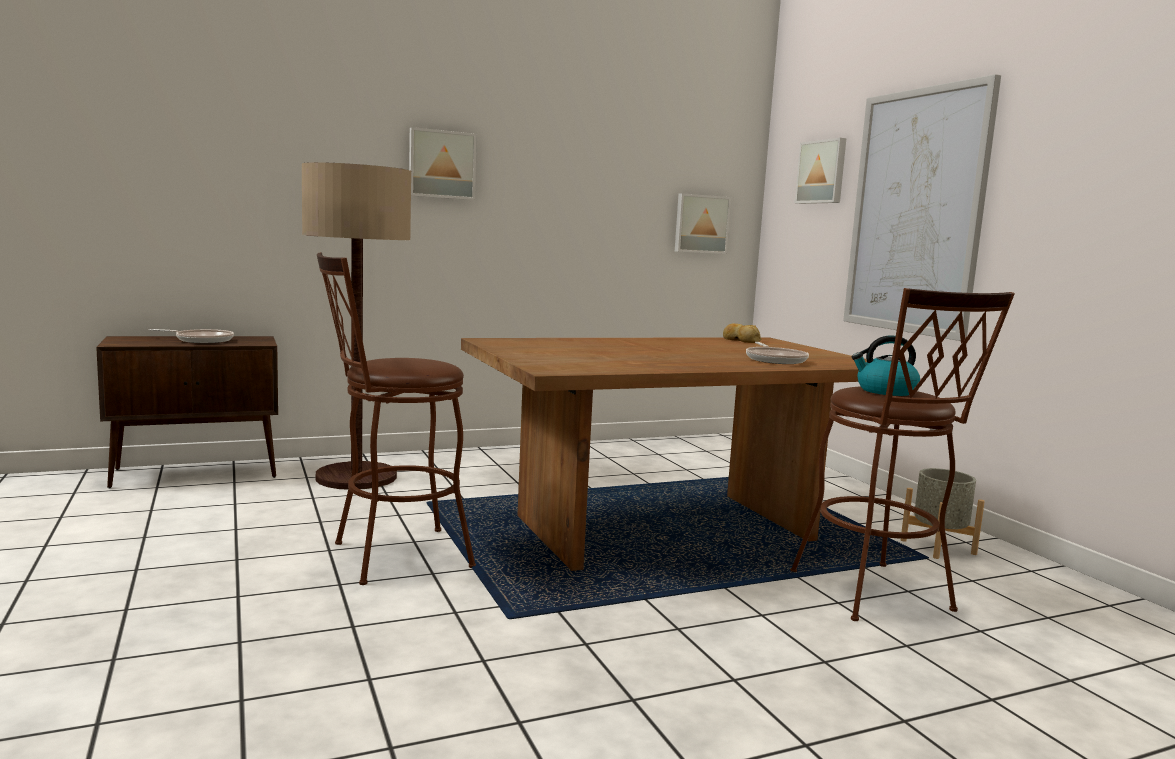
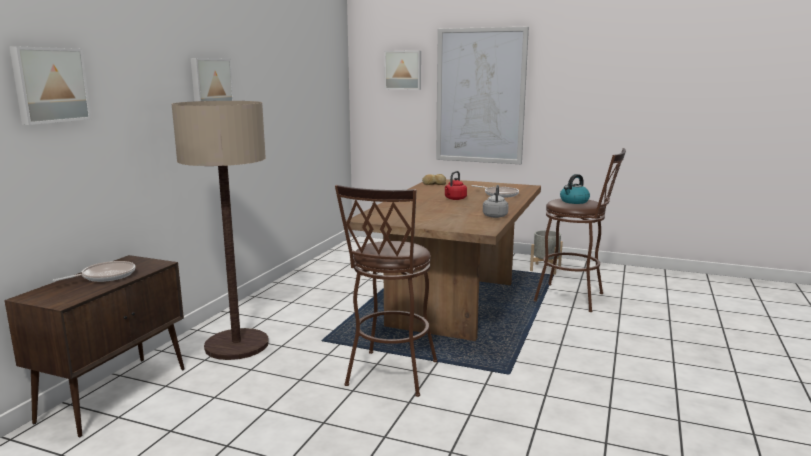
camera: 45 degrees left, 5 degrees up
(644, 367) = (495, 216): none -> grey kettle
(685, 351) = (454, 199): none -> red kettle
(701, 224) = (329, 106): picture -> picture (49, 85)

